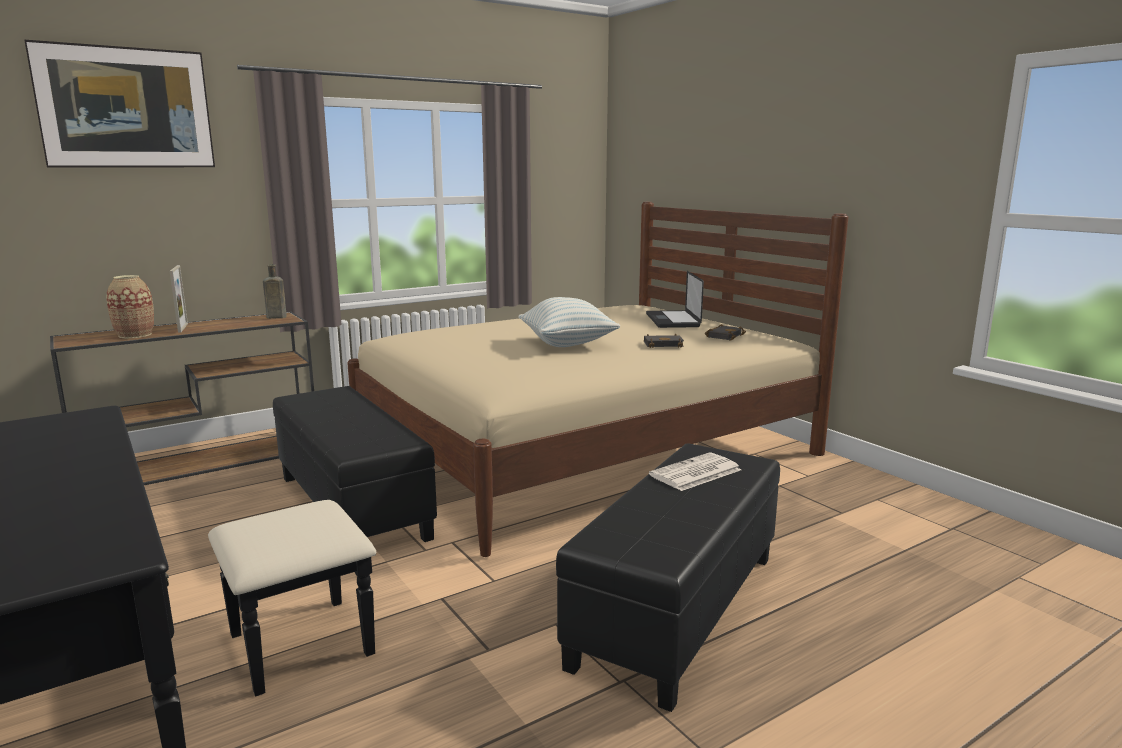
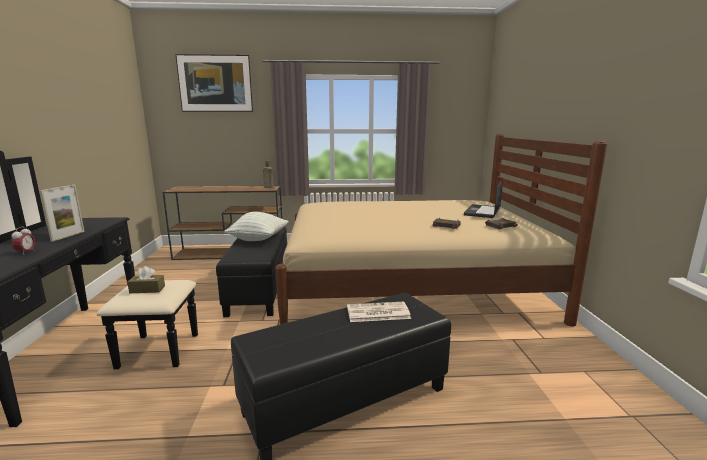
camera: 30 degrees right, 0 degrees up
(74, 497) = (26, 252): none -> alarm clock
(135, 335) = (201, 189): vase -> none
(183, 328) = (224, 188): picture frame -> picture frame (68, 236)
(287, 528) = (147, 289): none -> brown tissue box
(567, 344) = (388, 217): pillow -> pillow (258, 239)

